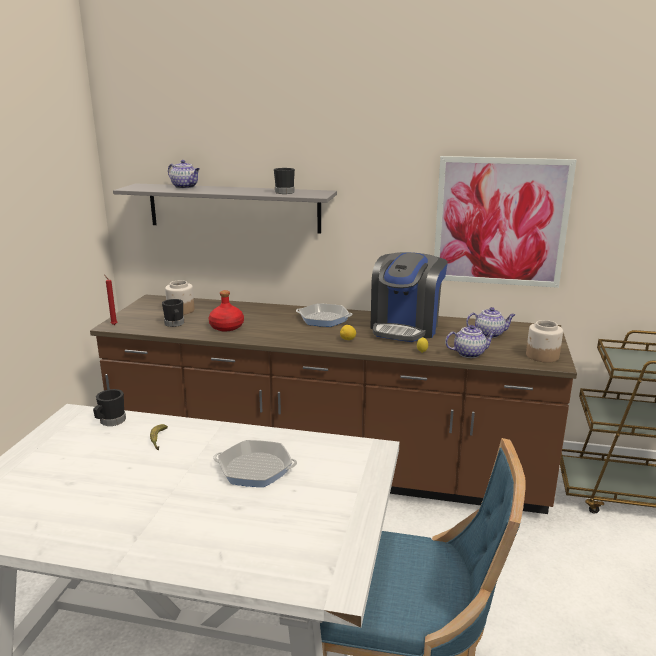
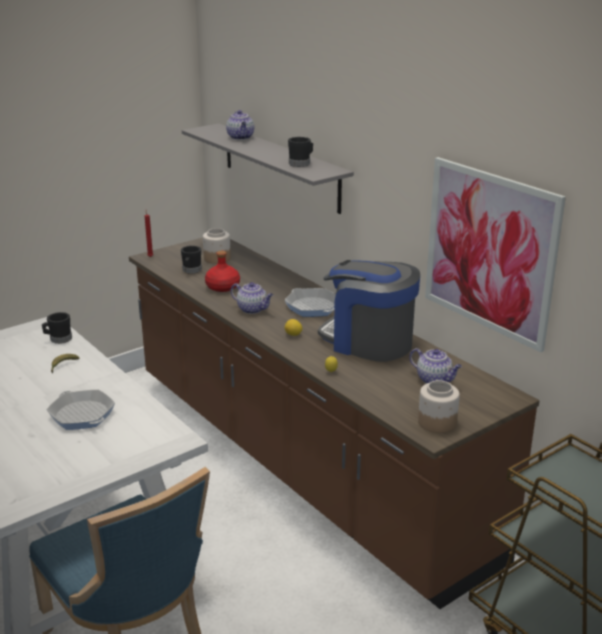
camera: 40 degrees right, 5 degrees up
(405, 327) = (368, 341): coffee machine -> coffee machine turned 60 degrees clockwise
(469, 353) = (371, 391): teapot -> teapot (253, 309)

